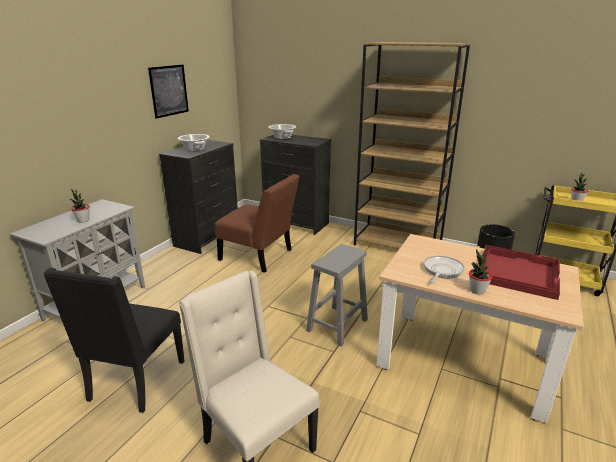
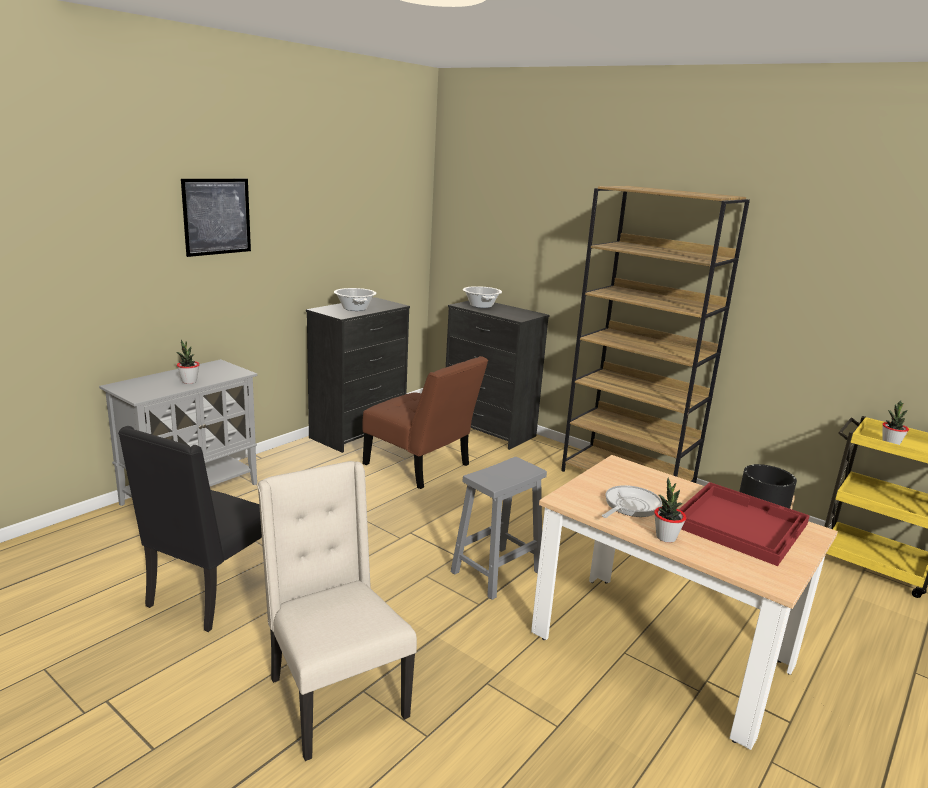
camera: 10 degrees right, 5 degrees down
(169, 90) = (331, 228): picture -> picture (217, 216)

